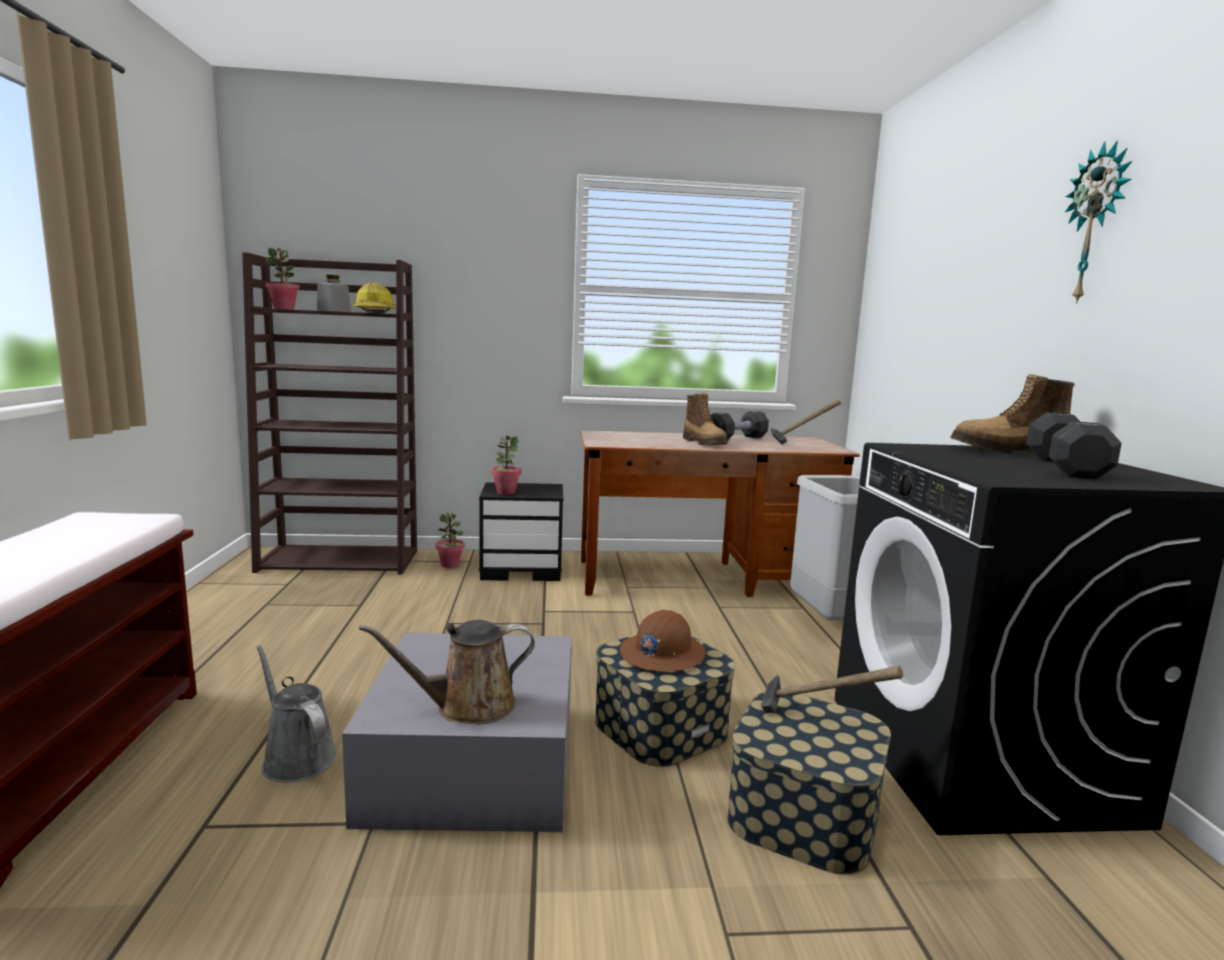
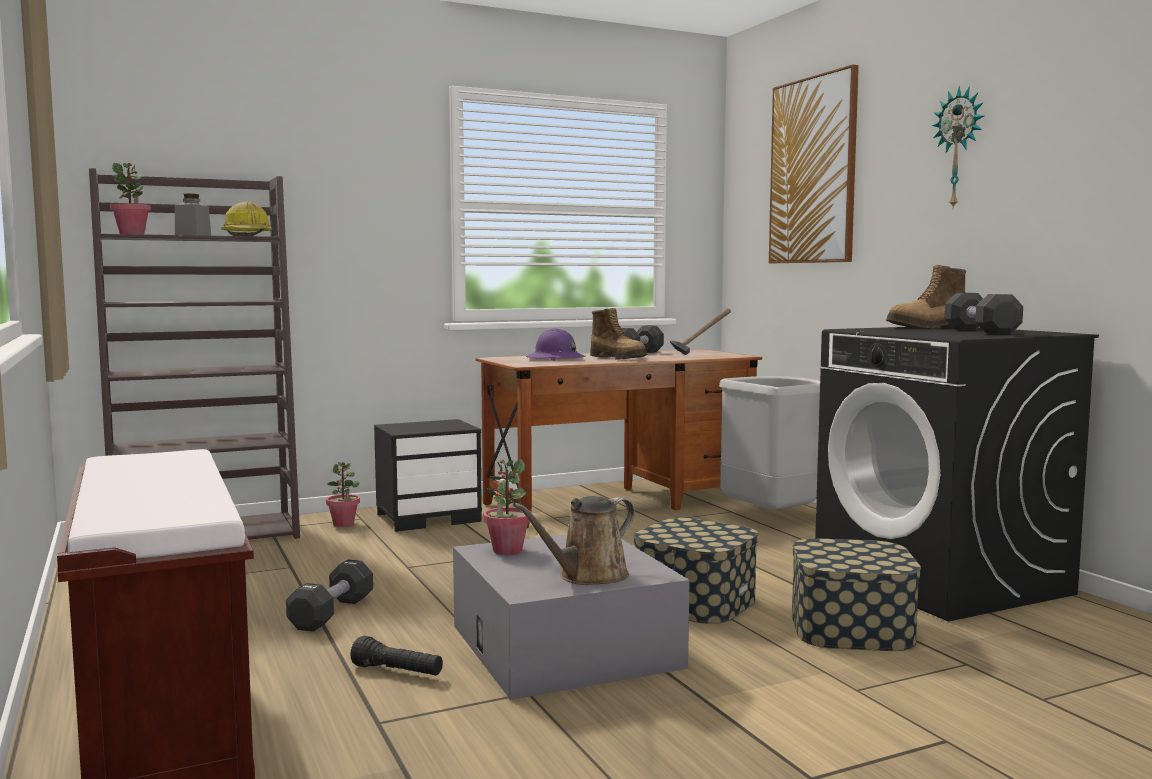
camera: 20 degrees left, 5 degrees down
(296, 757) = (398, 672): grey watering can -> black flashlight
(330, 666) = (332, 613): none -> black dumbbell
(505, 492) = (413, 430): potted plant -> potted plant (507, 550)
(645, 438) = (555, 358): none -> purple hard hat
(662, 654) = (691, 532): brown hard hat -> none
(818, 723) = (853, 550): hammer -> none
(939, 256) = (813, 171): none -> picture

